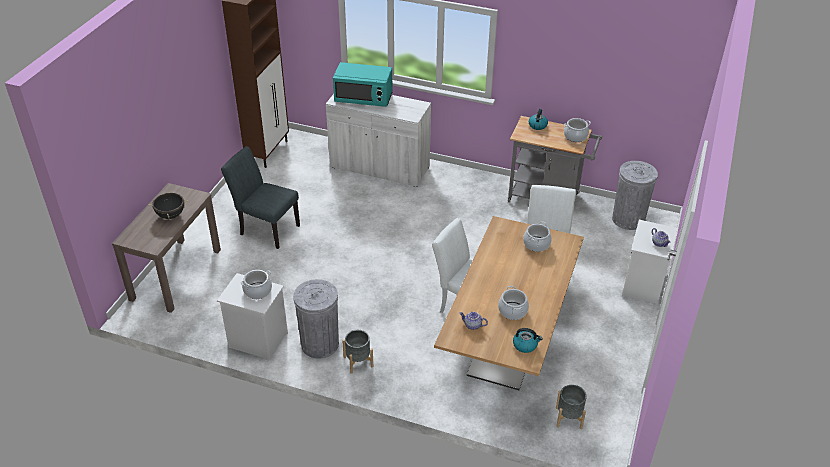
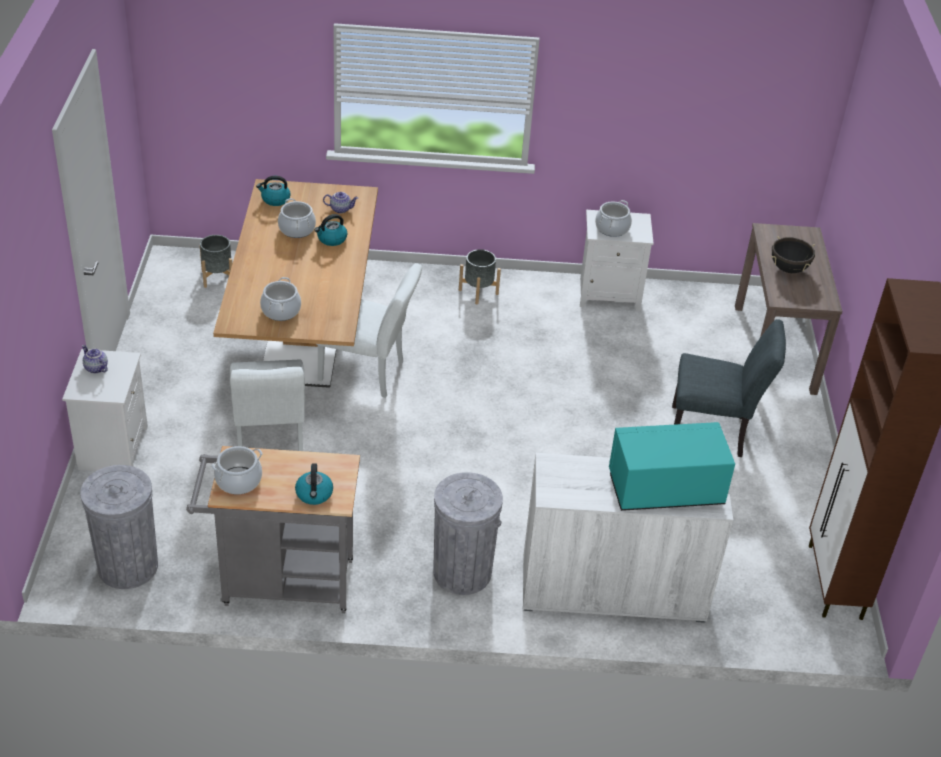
camera: 160 degrees right, 0 degrees up
(320, 344) = (534, 302): grey trash can -> grey trash can (462, 572)
(487, 297) = (331, 239): none -> kettle

